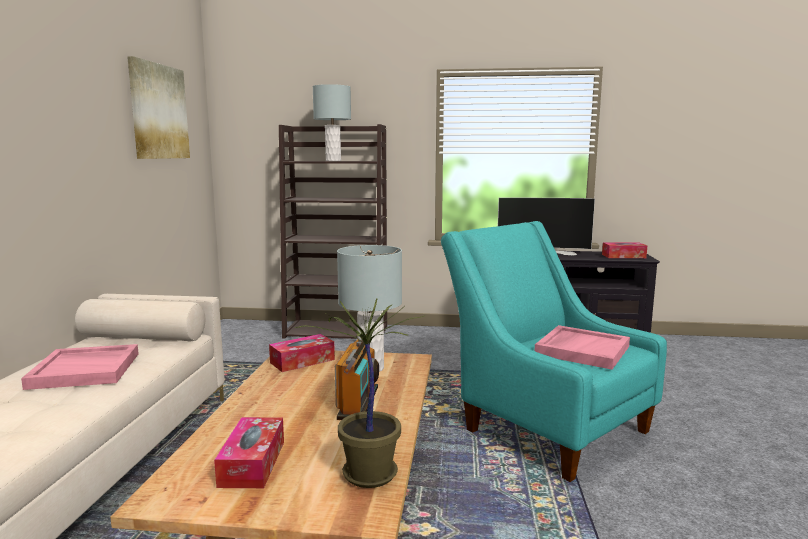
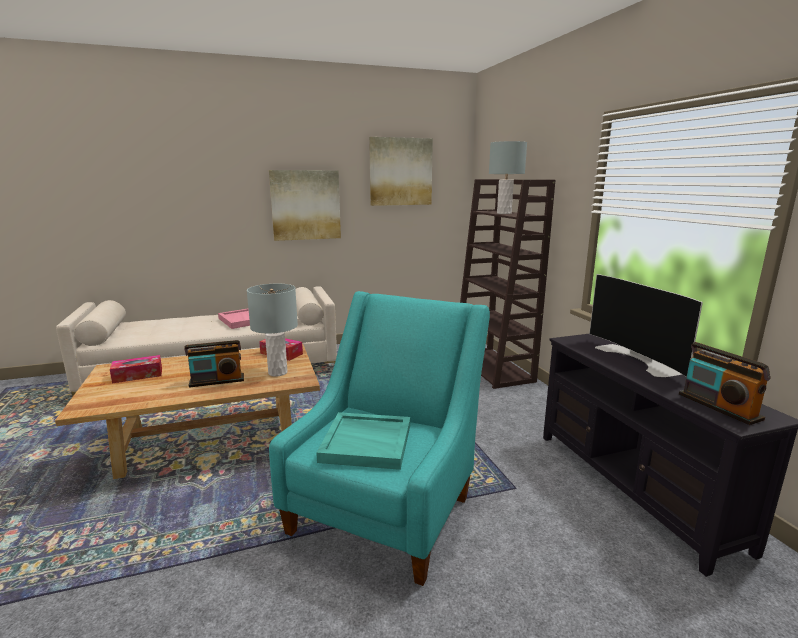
camera: 65 degrees right, 5 degrees up
(69, 157) = (305, 205): none -> picture
(367, 474) = (121, 401): potted plant -> none
(582, 350) = (367, 443): pink tray -> turquoise tray
(623, 256) = (718, 406): tissue box -> radio

